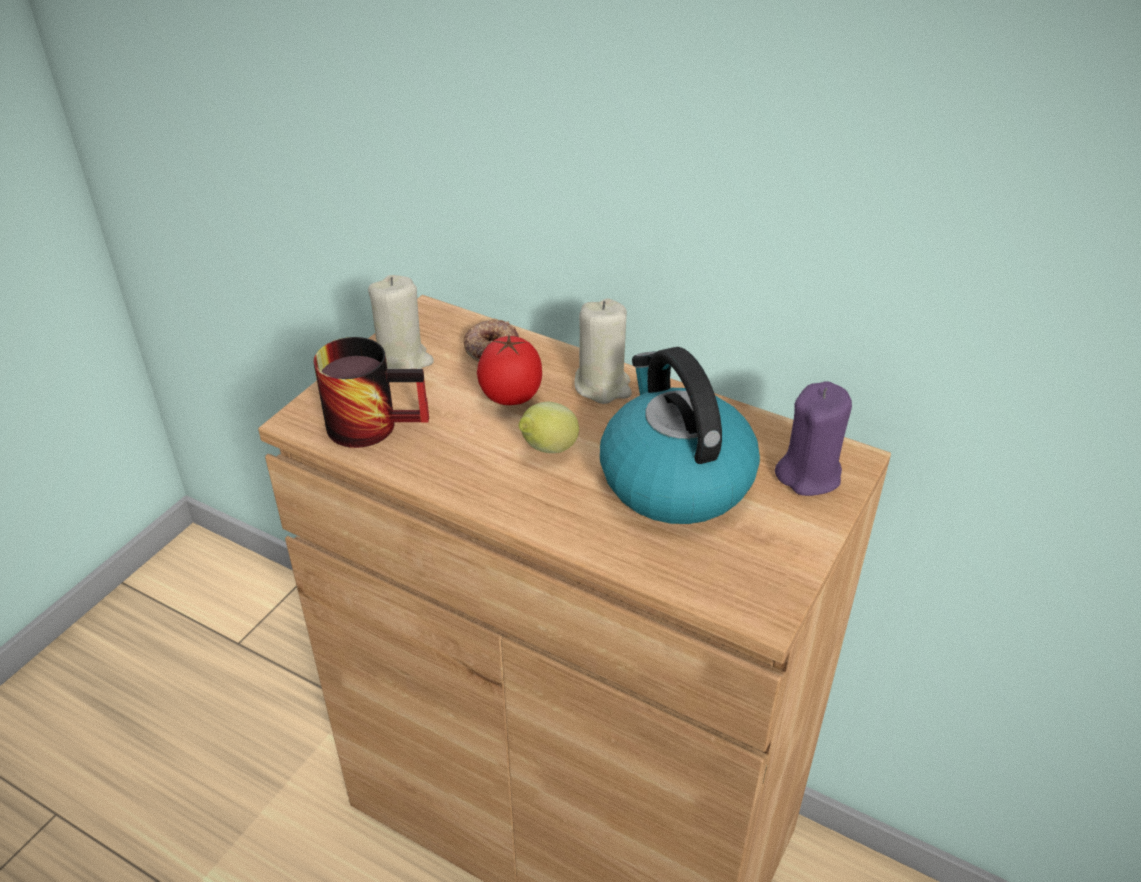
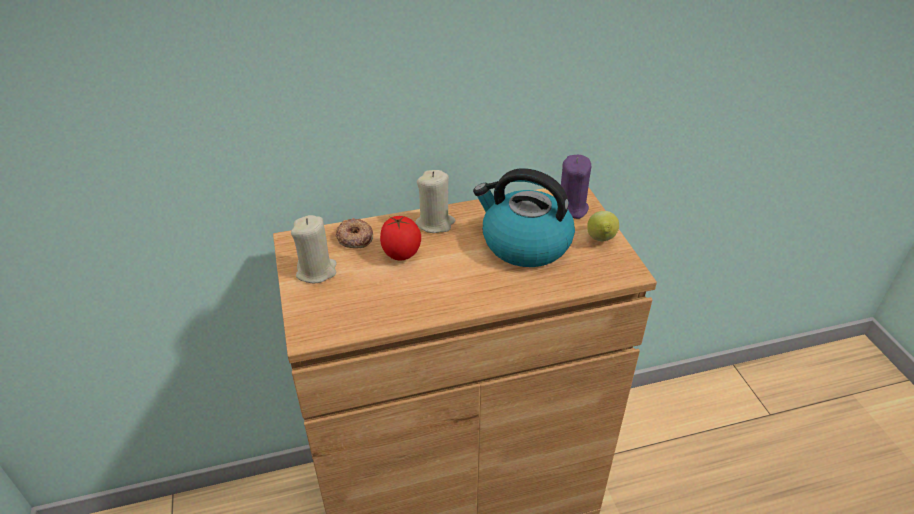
camera: 45 degrees left, 0 degrees up
(374, 421) = (350, 309): mug -> none
(547, 450) = (455, 267): lemon -> lemon (601, 240)

